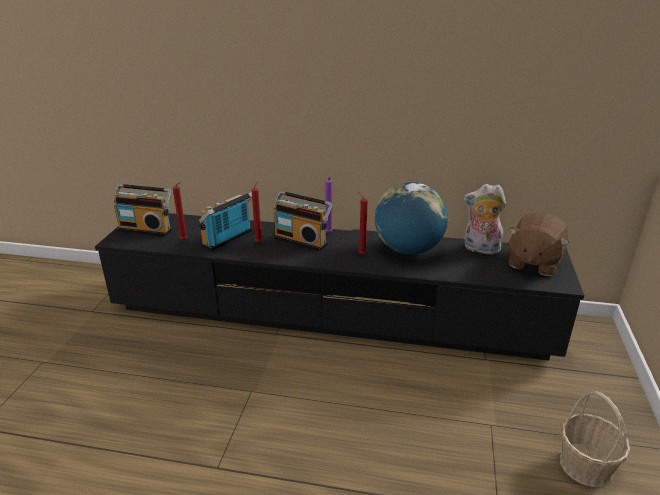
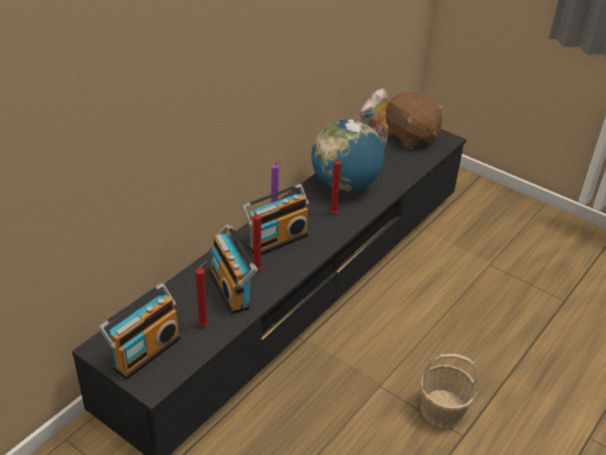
camera: 65 degrees left, 10 degrees up
(585, 465) = (542, 242): basket -> basket (442, 409)

